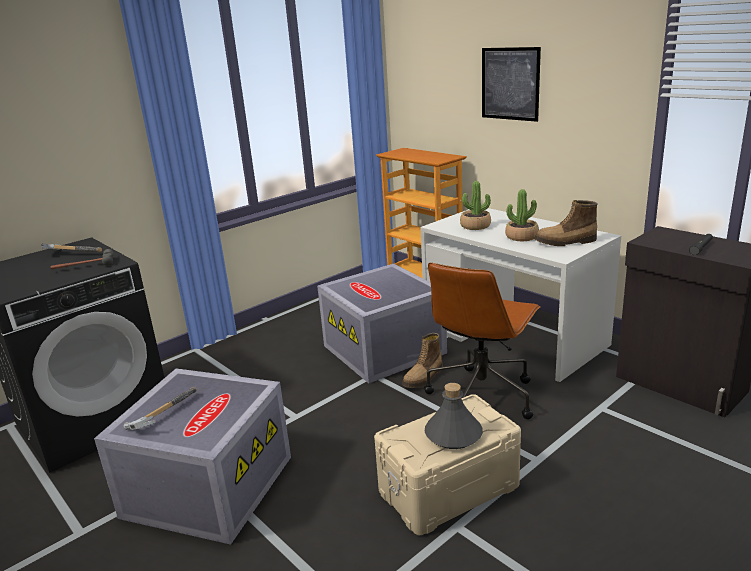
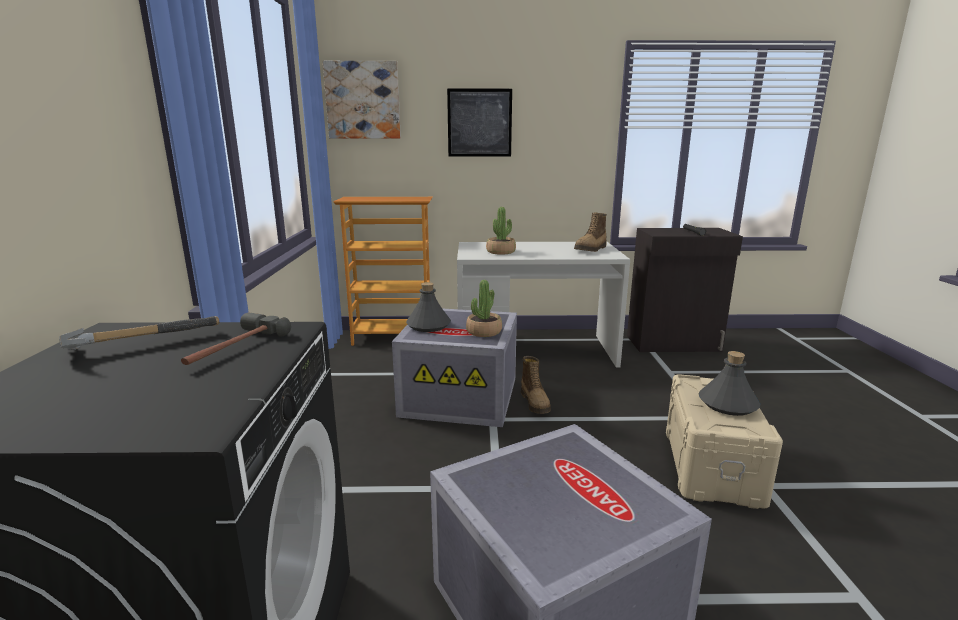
camera: 50 degrees left, 5 degrees down
(161, 415) = (551, 521): hammer -> none
(361, 281) = (428, 326): none -> grey bottle
(420, 60) = (363, 100): none -> picture
(481, 396) = (598, 396): brown office chair -> none
(521, 237) = (554, 251): potted plant -> potted plant (484, 332)

